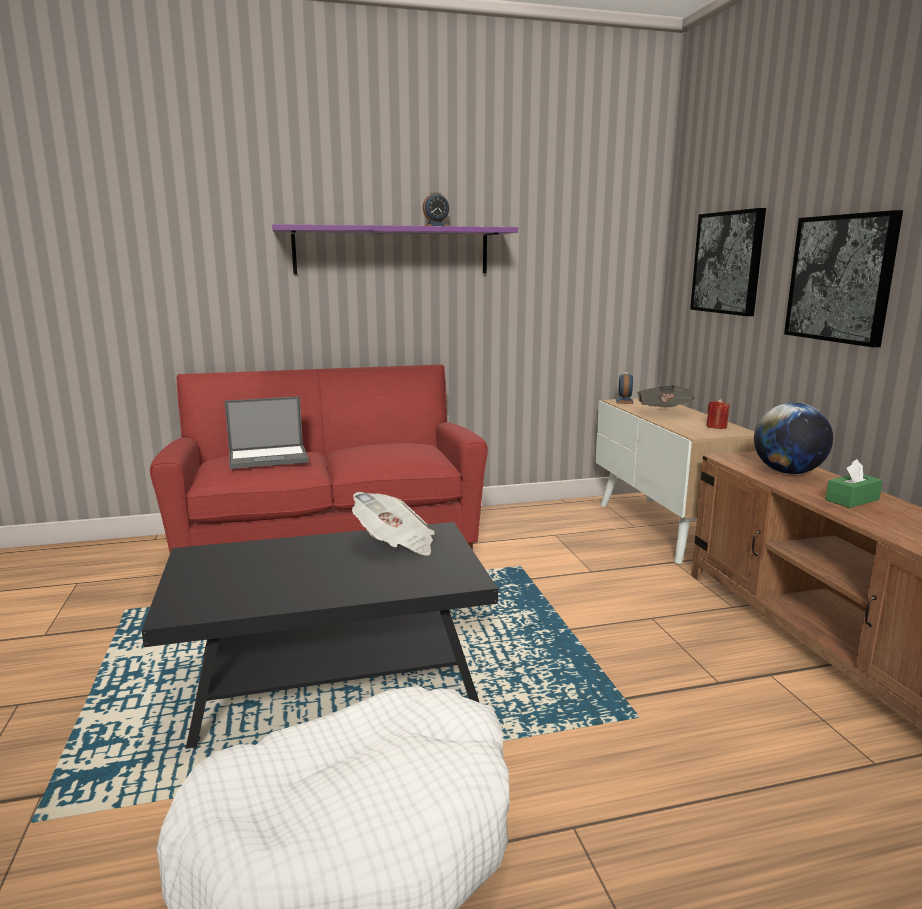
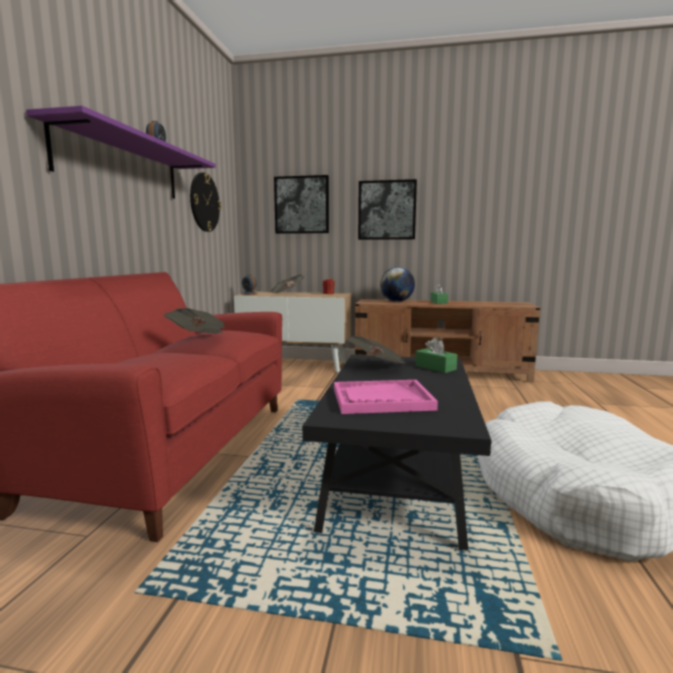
camera: 65 degrees left, 5 degrees down
(257, 565) = (381, 399): none -> pink tray
(269, 457) = (162, 357): laptop -> none
(356, 448) = (199, 338): none -> newspaper
(421, 576) = (435, 367): none -> green tissue box
(560, 269) = (204, 202): none -> wall clock

